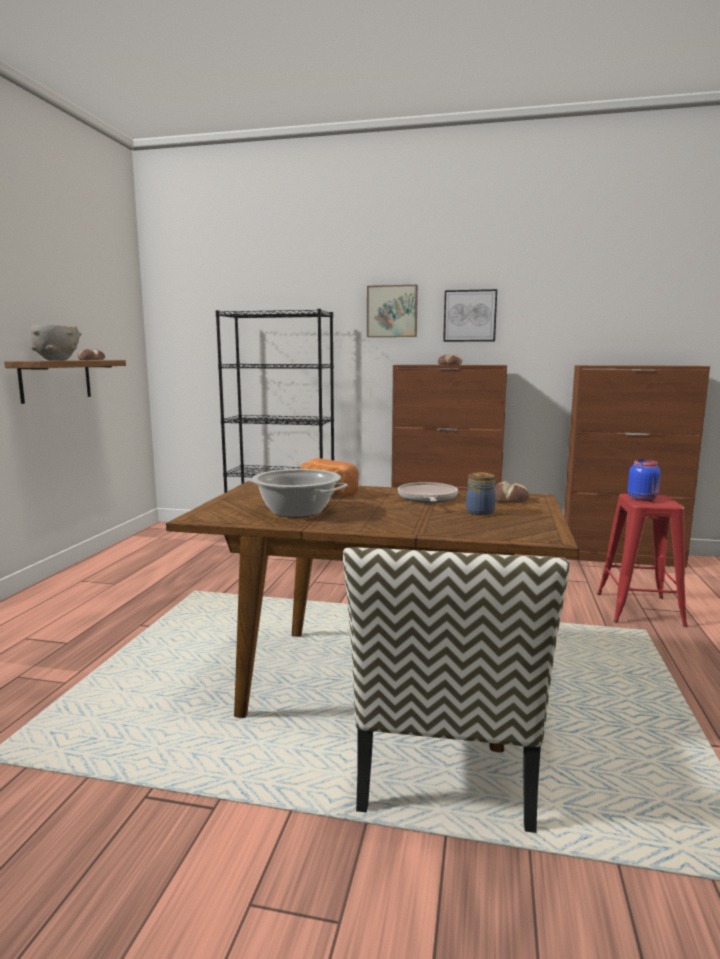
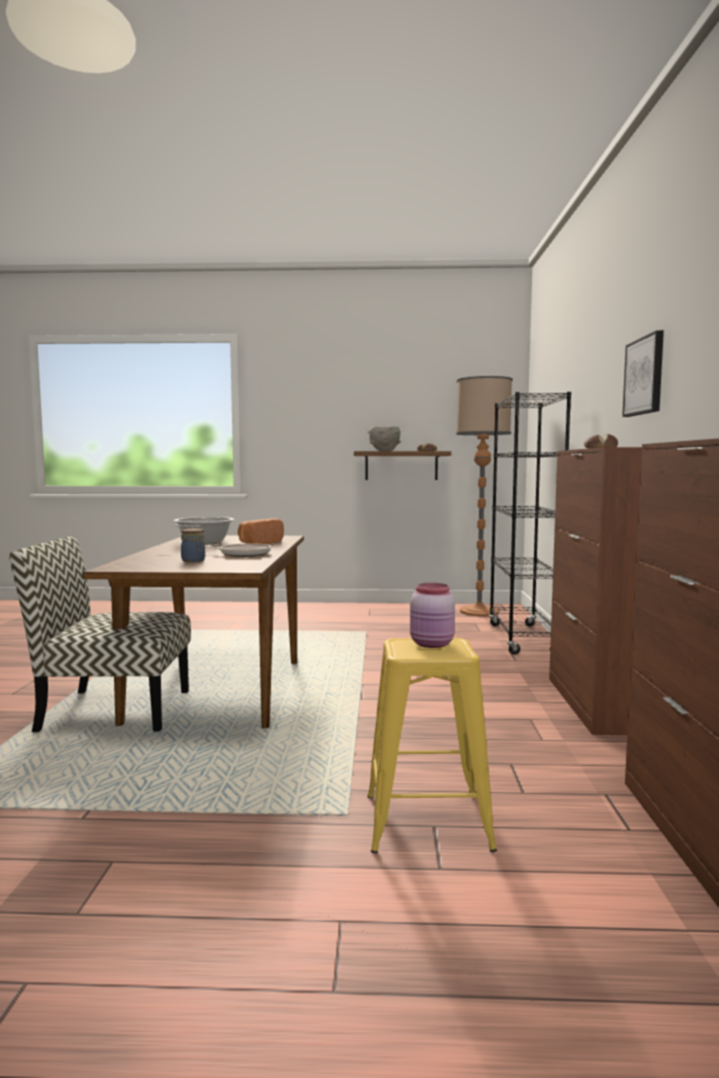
camera: 80 degrees right, 5 degrees down
(168, 538) = (479, 611): none -> floor lamp
(392, 311) = (605, 382): picture -> none
(510, 499) = (238, 565): bread -> none
(639, 609) = (425, 822): red stool -> yellow stool
(643, 498) = (432, 644): blue jar -> pink jar

